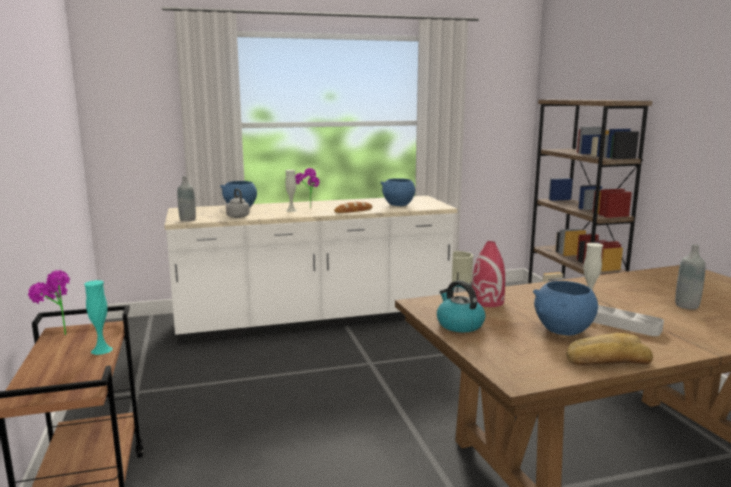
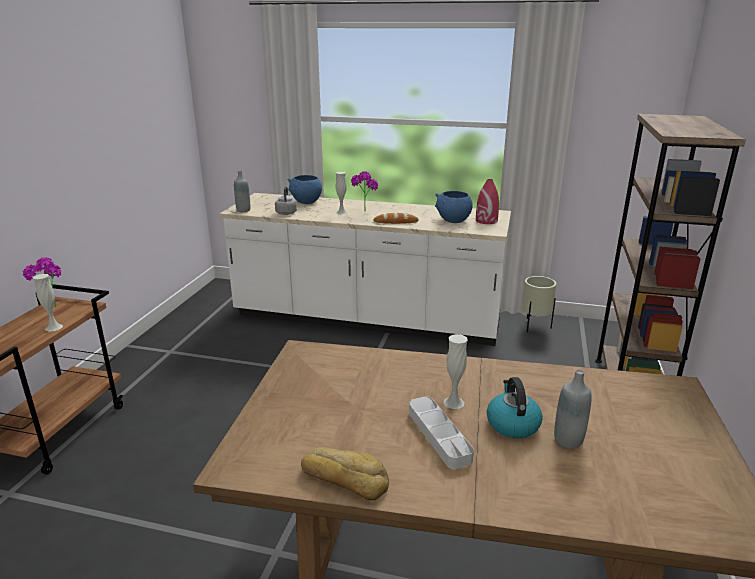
camera: 30 degrees right, 10 degrees up
(101, 350) = (54, 327): turquoise vase -> white vase
(459, 325) = (290, 386): kettle -> kettle (512, 424)
(487, 302) = (362, 366): red vase -> red vase (486, 221)
(563, 331) = (368, 427): blue bowl -> none

